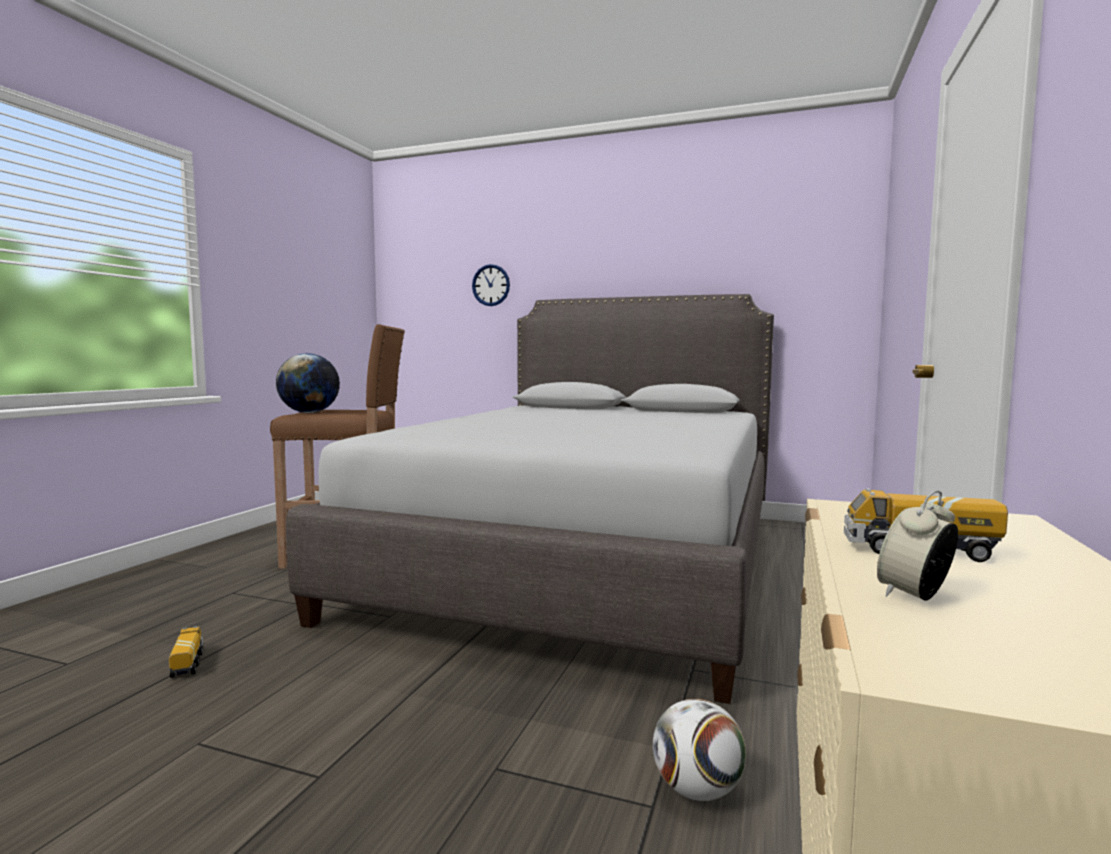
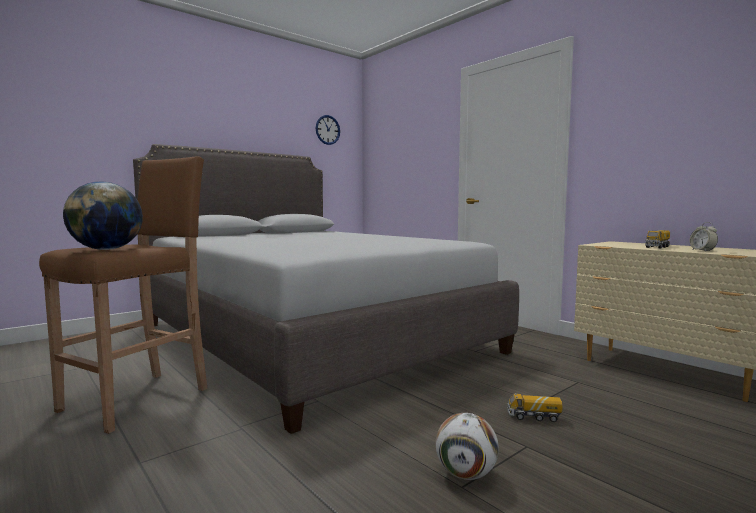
camera: 60 degrees left, 0 degrees up
(187, 664) = (308, 491): toy truck -> toy truck (533, 417)
(491, 285) = (90, 123): wall clock -> wall clock (327, 130)
(697, 790) = (570, 373): football -> football (466, 474)

